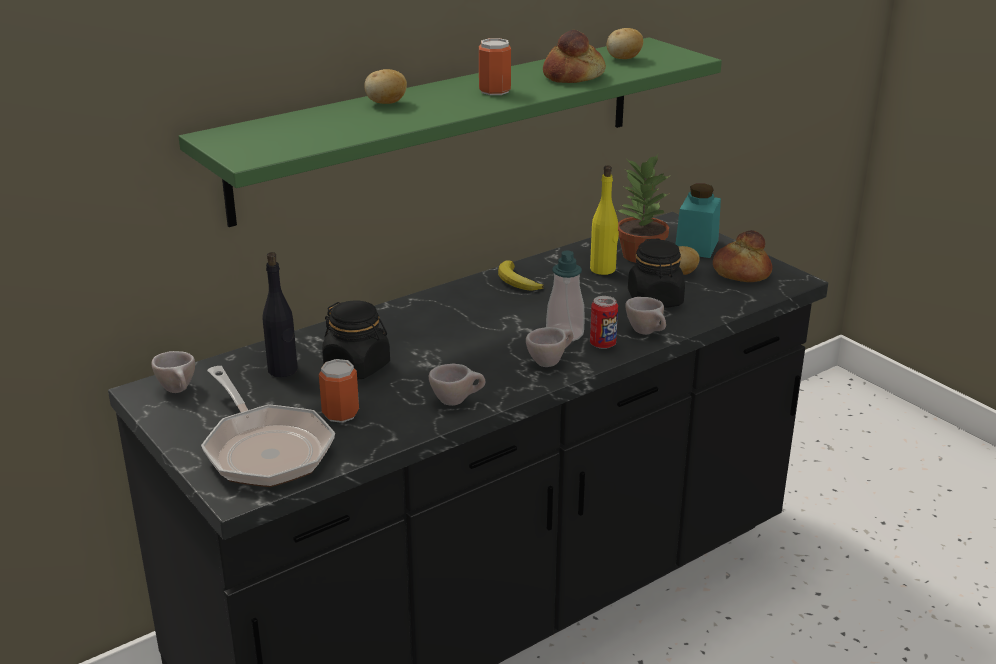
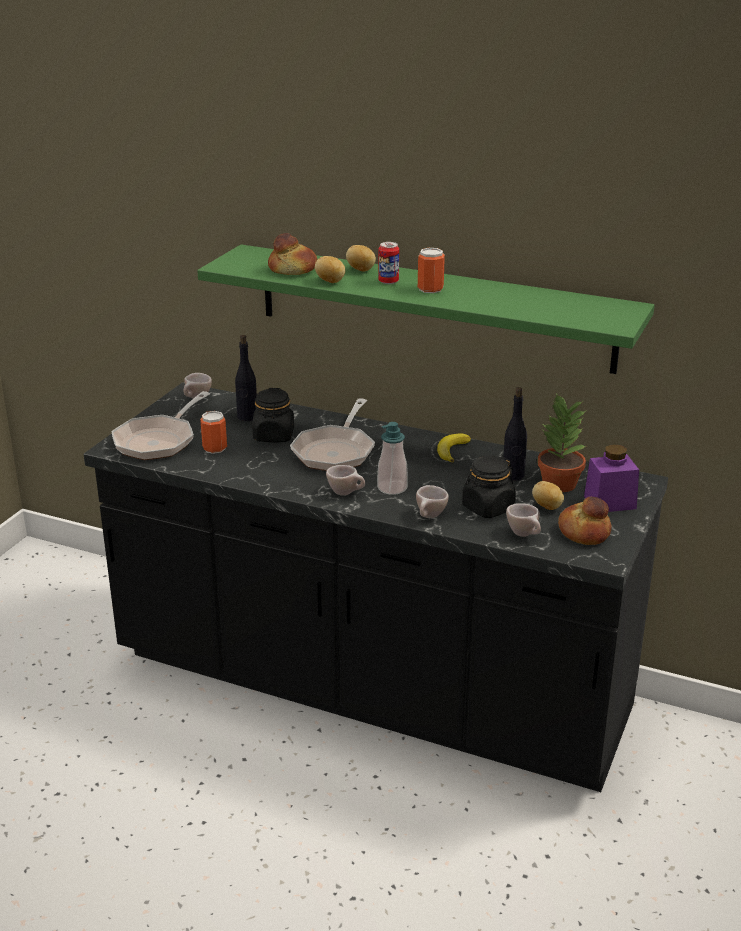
camera: 60 degrees right, 0 degrees up
(444, 340) = (335, 451): none -> frying pan
(457, 401) = (263, 477): beige cup -> beige cup (525, 535)
(573, 76) = (501, 302): bread -> bread (293, 270)
(602, 344) = (392, 505): can -> can (388, 282)
(603, 269) = (513, 475): yellow bottle -> black bottle
(623, 59) = (574, 307): potato -> potato (330, 281)
(696, 246) = (610, 502): turquoise jar -> purple jar

